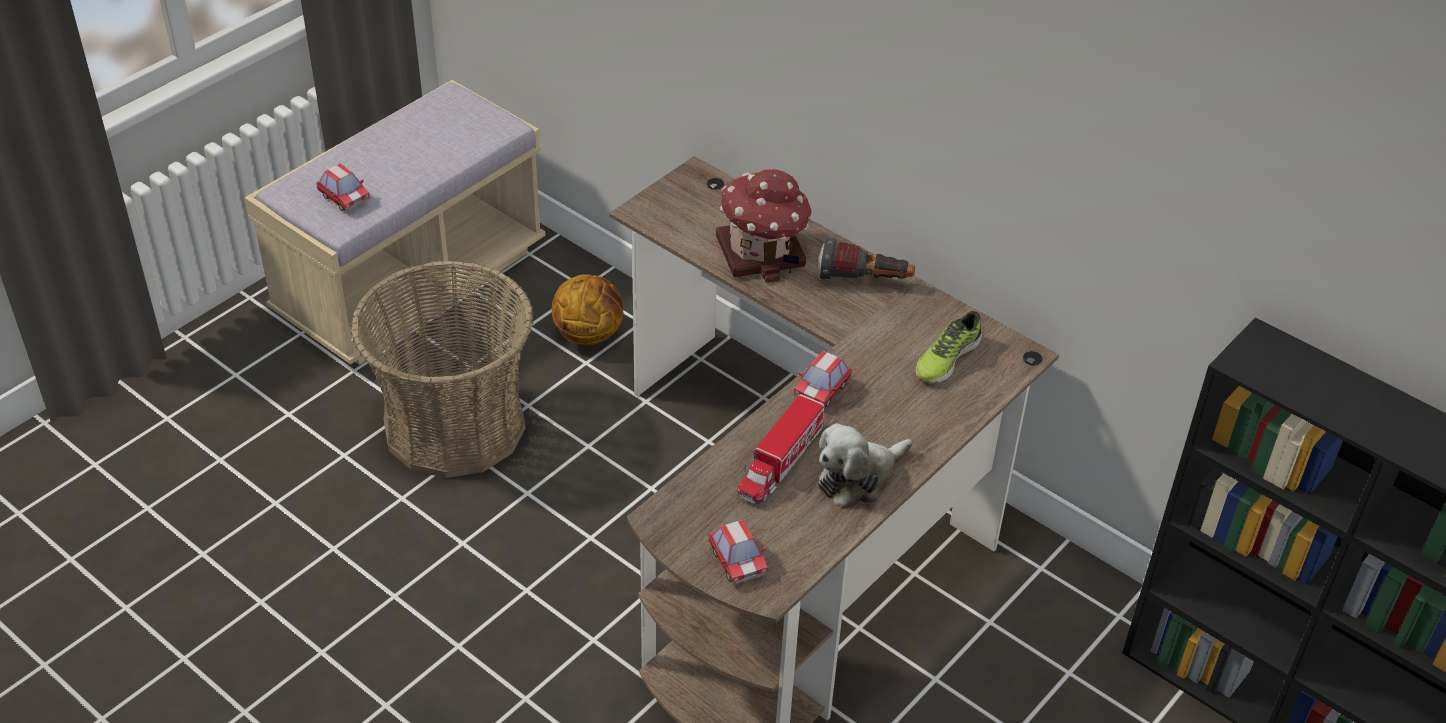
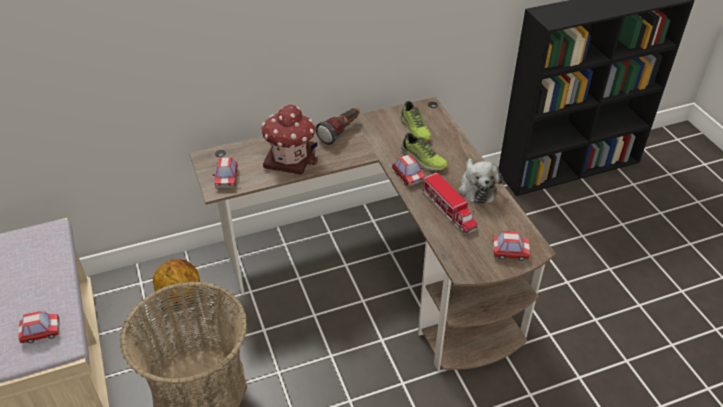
camera: 60 degrees left, 0 degrees up
(668, 212) = (227, 179): none -> toy car
(877, 393) = (423, 159): none -> shoe

